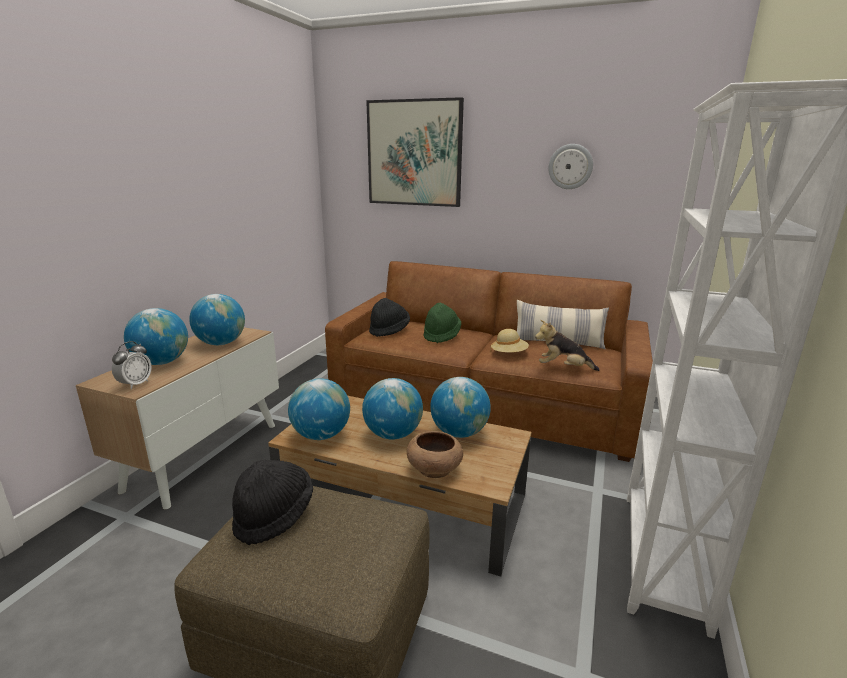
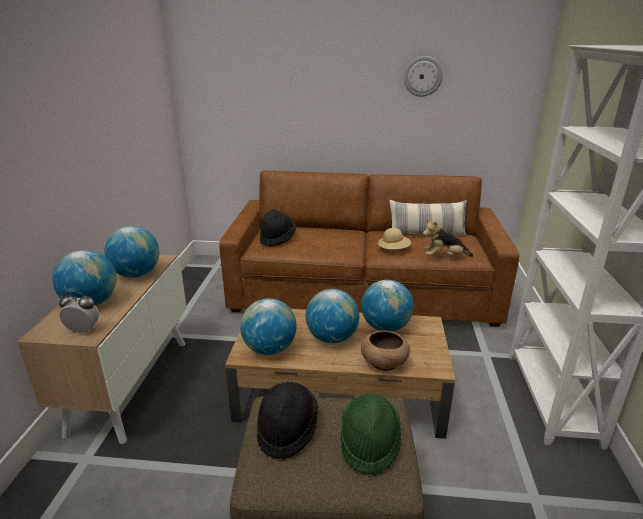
camera: 15 degrees left, 5 degrees up
(135, 384) = (83, 330): alarm clock -> alarm clock turned 90 degrees counterclockwise
(414, 153) = (274, 65): picture -> none
(441, 335) = (327, 239): green hat -> green hat (369, 443)

